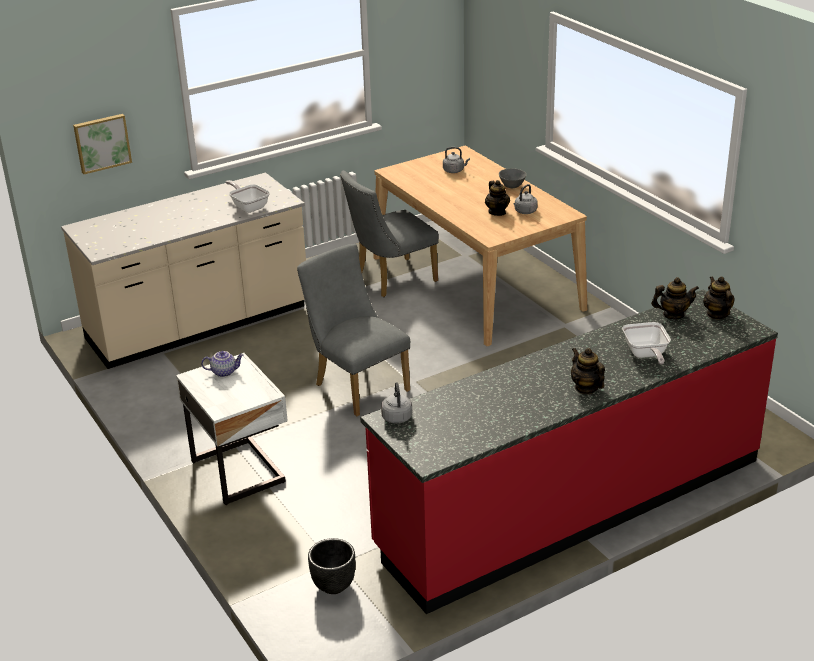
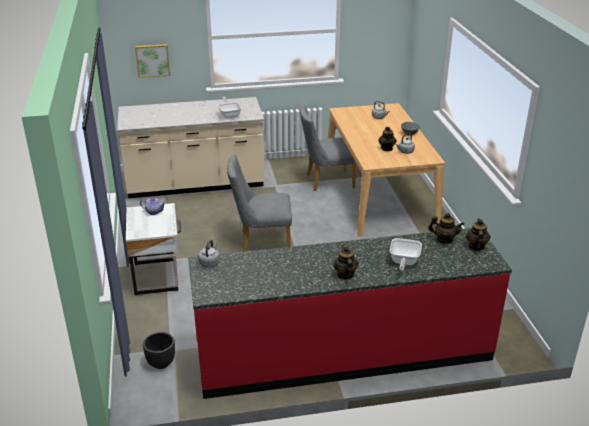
camera: 20 degrees right, 0 degrees up
(357, 385) = (261, 242): grey chair -> grey chair turned 75 degrees counterclockwise

